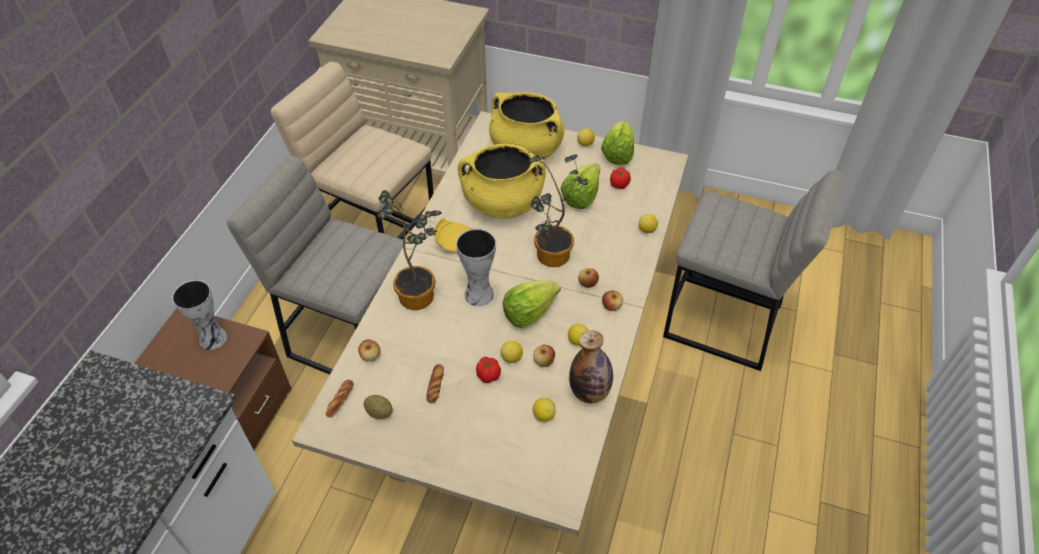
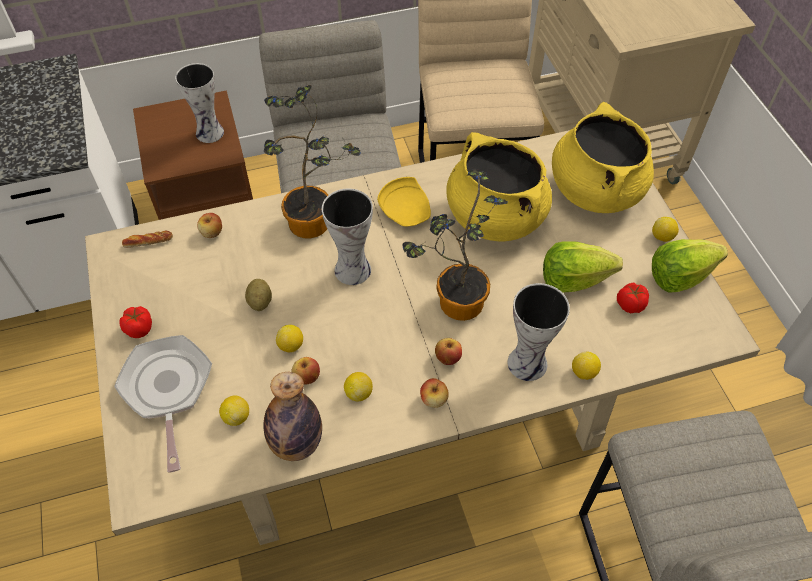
camera: 55 degrees right, 5 degrees up
(379, 412) = (153, 278): potato -> potato (260, 301)
(435, 385) = (212, 302): bread -> none
(488, 375) = (255, 338): tomato -> tomato (140, 328)
(489, 446) = (168, 390): none -> frying pan
(529, 312) = (363, 327): lettuce -> none
(621, 249) = (529, 362): none -> vase

